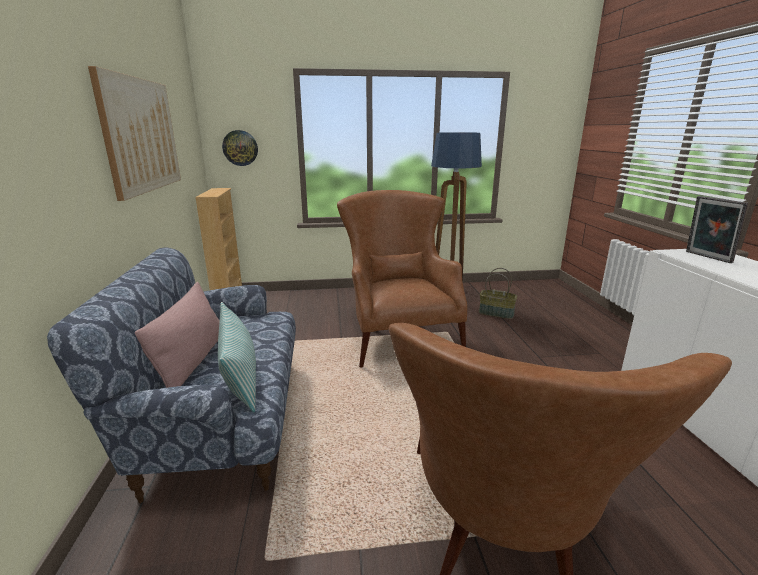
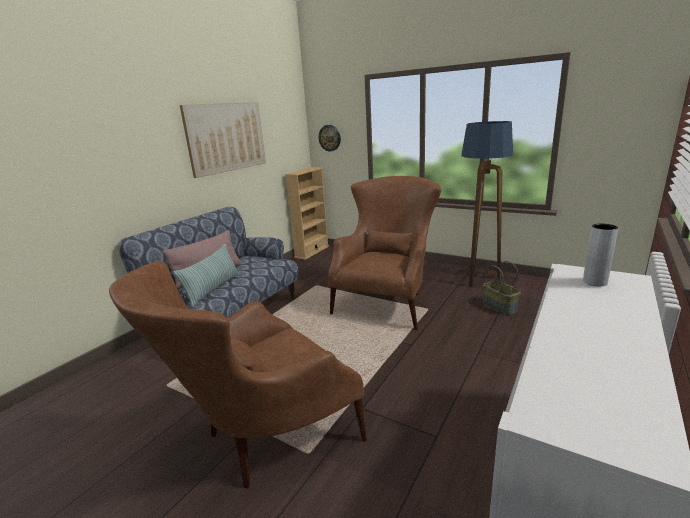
camera: 40 degrees right, 0 degrees up
(706, 257) = (595, 282): picture frame -> grey vase

